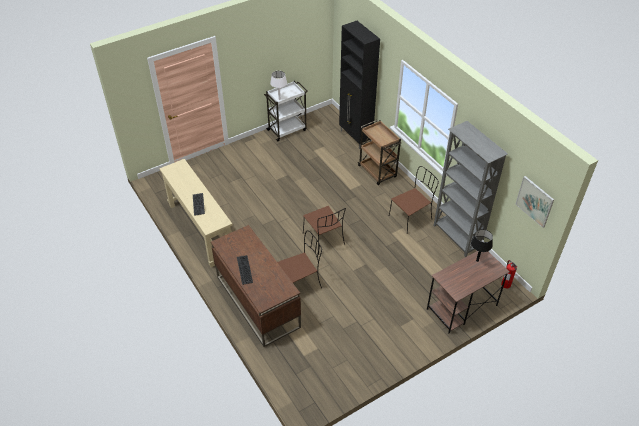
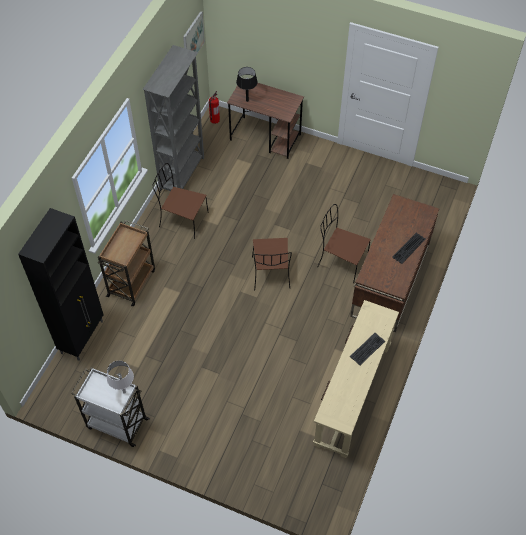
camera: 125 degrees left, 10 degrees up
(324, 239) = (271, 274): brown chair -> brown chair turned 150 degrees clockwise

